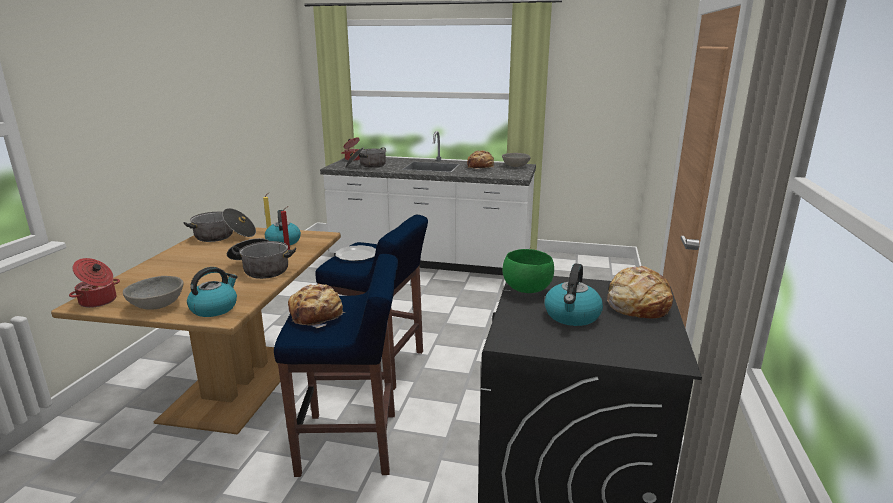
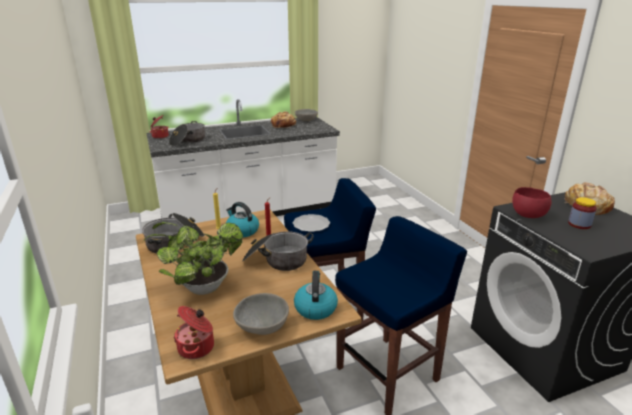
camera: 35 degrees left, 5 degrees up
(176, 268) = (200, 288): none -> potted plant
(317, 315) = (382, 282): bread -> none
(526, 289) = (527, 215): green bowl -> red bowl
(572, 316) = (579, 224): kettle -> jar

